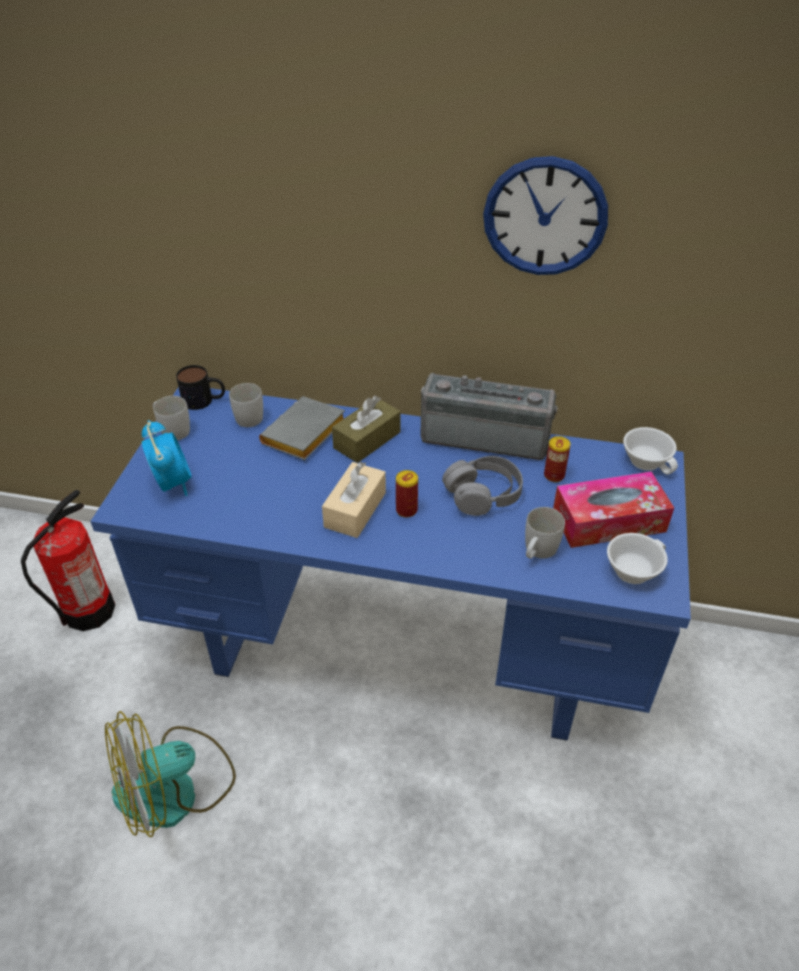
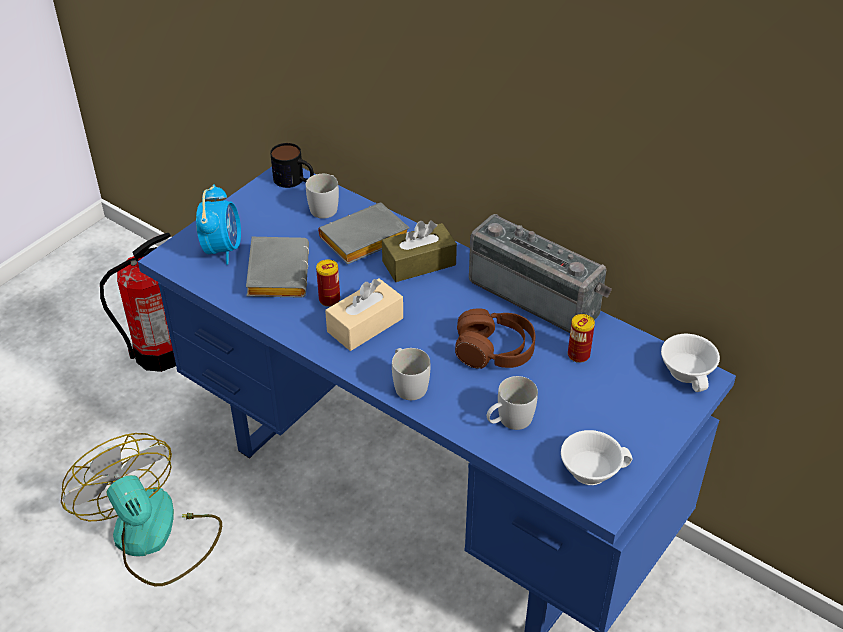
camera: 25 degrees right, 0 degrees up
(172, 429) = (250, 200): white mug -> white mug (408, 384)
(175, 788) = (154, 537): fan -> fan turned 60 degrees clockwise
(239, 488) = (276, 272): none -> grey book
(406, 510) = (412, 341): can -> can (329, 299)
(483, 494) = (494, 350): grey headphones -> brown headphones
(545, 217) = (608, 87): wall clock -> none
(608, 521) = (602, 416): tissue box -> none

